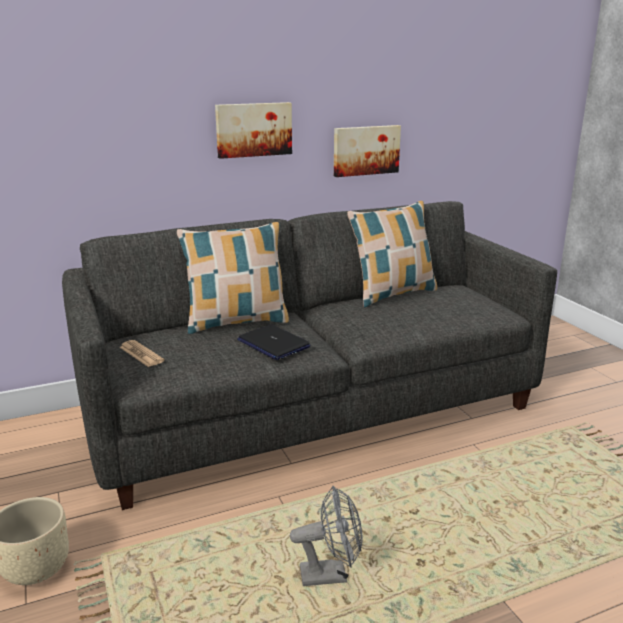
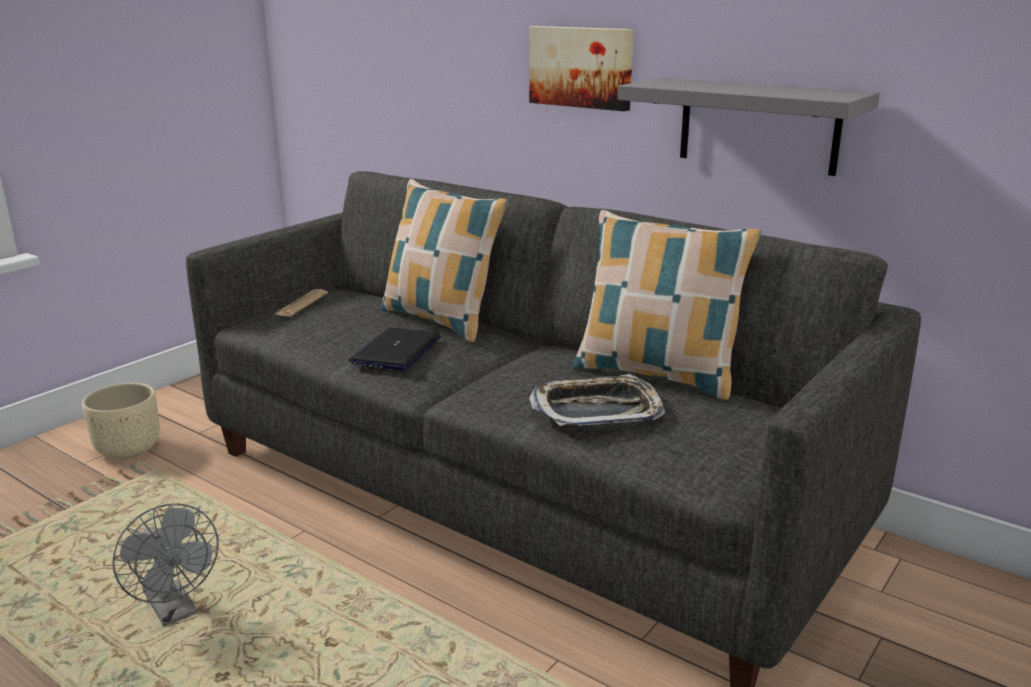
camera: 60 degrees right, 0 degrees up
(365, 150) = (758, 125): picture -> grey shelf
(423, 314) = (597, 410): none -> tray

